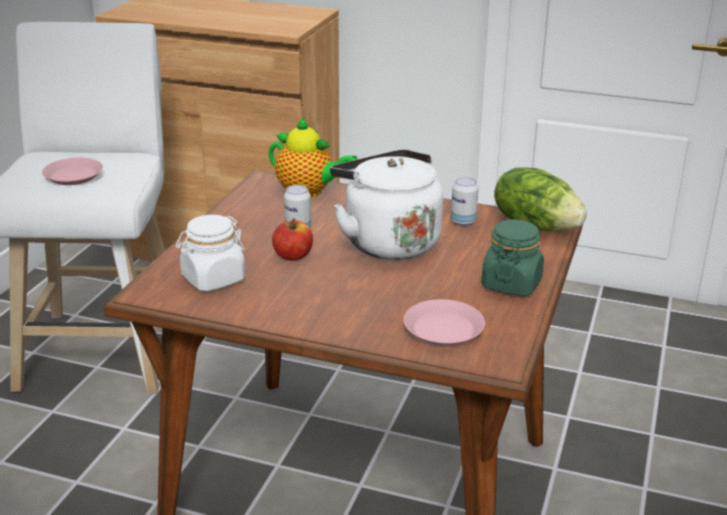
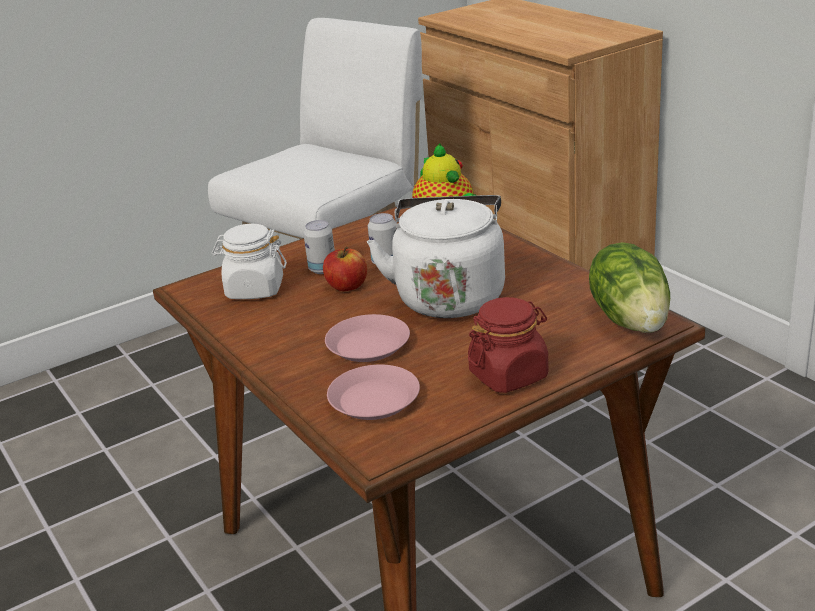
camera: 40 degrees right, 0 degrees up
(73, 176) = (295, 170): pink plate -> pink plate (368, 345)
(463, 221) = (556, 294): can -> can (322, 269)
(511, 283) = (509, 375): green jar -> red jar

